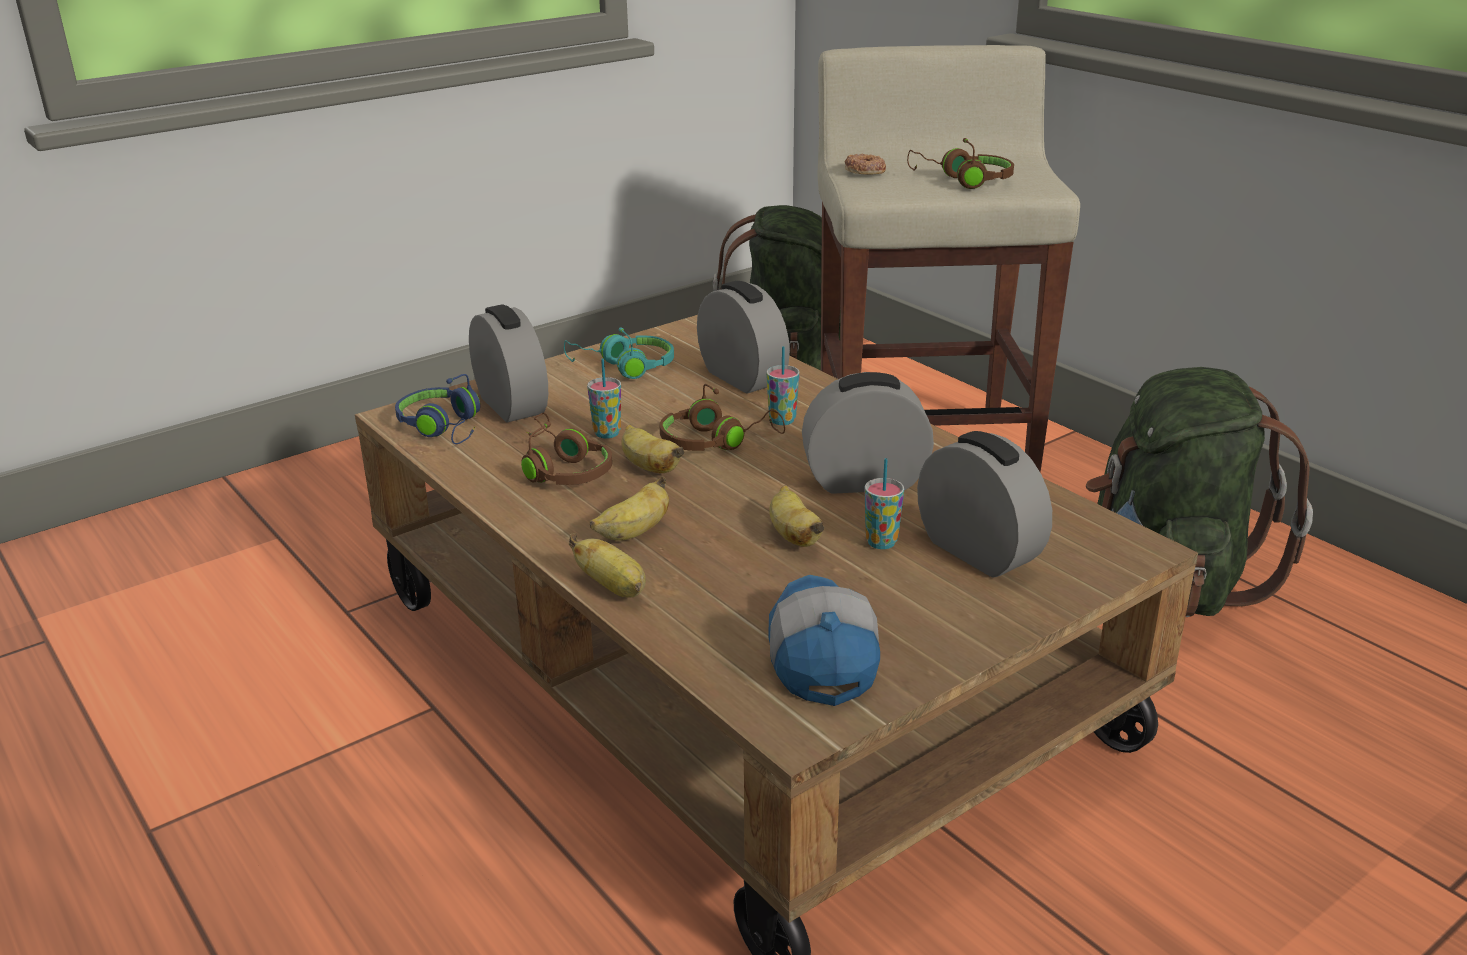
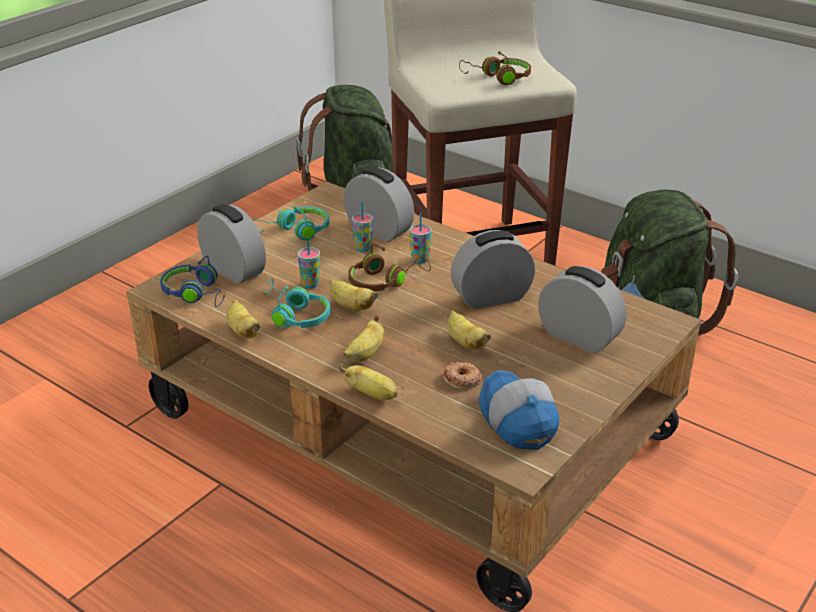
camera: 15 degrees left, 5 degrees up
(478, 480) = (243, 331): none -> banana
(562, 469) = (294, 314): brown headphones -> turquoise headphones
(864, 170) = (429, 74): donut -> donut (462, 379)
(881, 542) = (519, 339): cup -> cup (363, 248)

